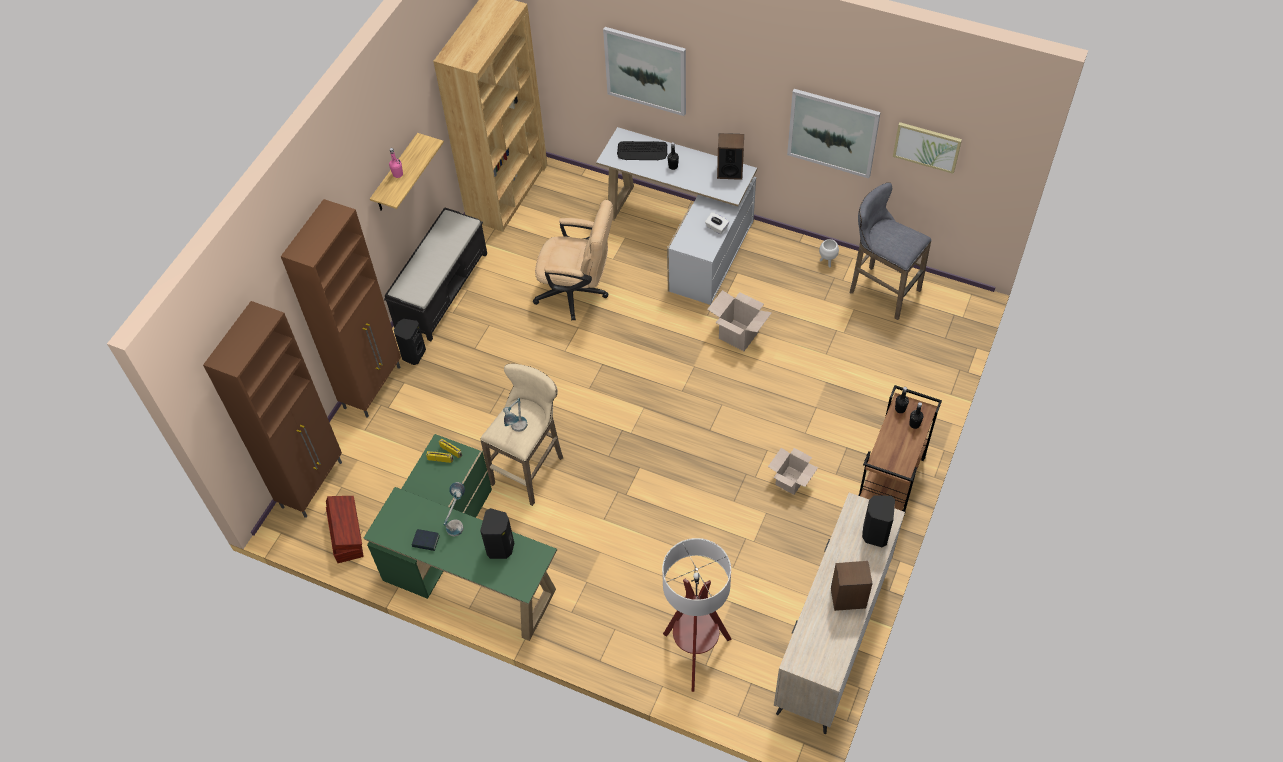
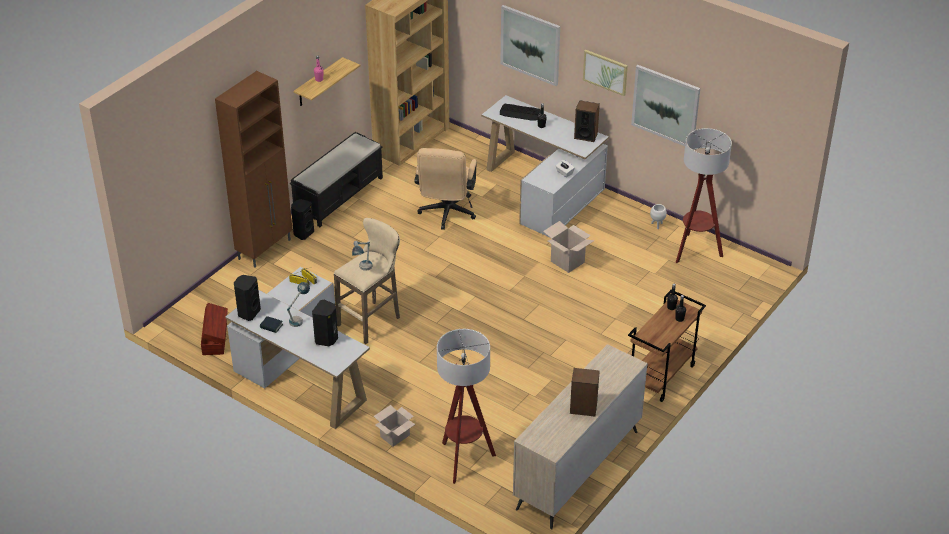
camera: 10 degrees right, 15 degrees down
(313, 484) = (199, 302): brown cabinet -> none
(466, 564) = (301, 372): green desk -> white desk
(578, 293) = (446, 214): beige office chair -> beige office chair turned 75 degrees clockwise
(791, 481) = (578, 363): cardboard box -> cardboard box (394, 436)
(875, 533) = (618, 372): black speaker -> black speaker (248, 313)
(881, 290) = (695, 251): grey stool -> floor lamp
(927, 146) = (734, 121): picture -> picture (605, 72)

